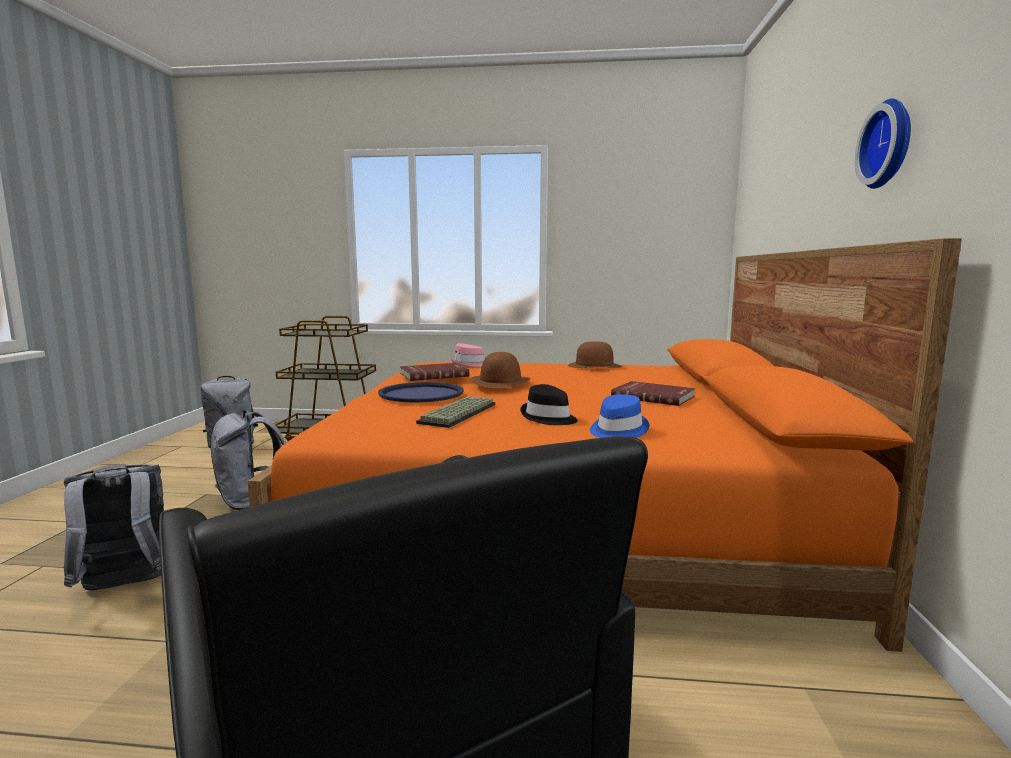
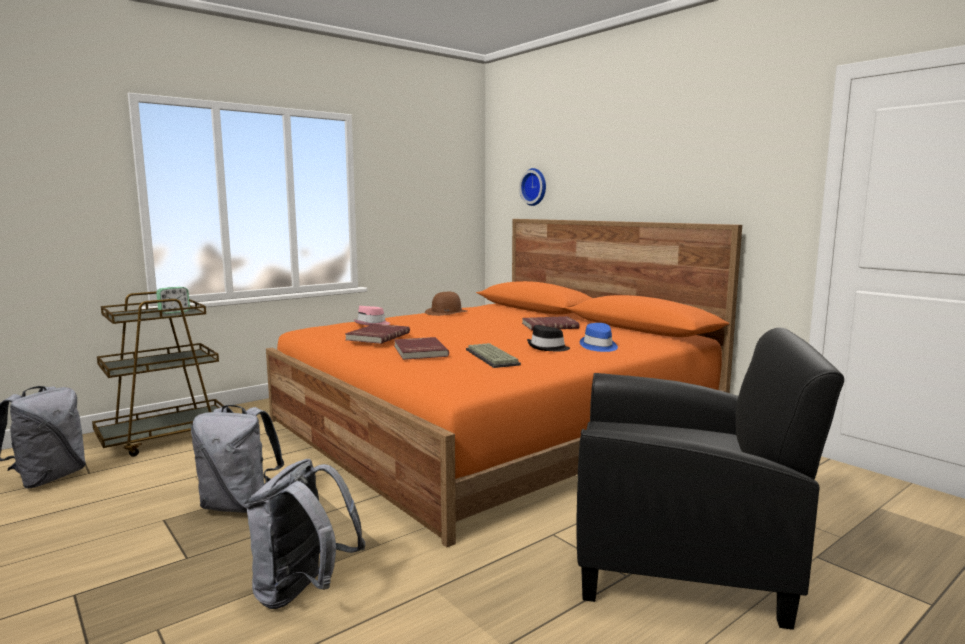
camera: 45 degrees left, 0 degrees up
(336, 333) = (174, 312): none -> alarm clock
(421, 394) = (419, 351): blue tray -> red book
(500, 381) = (441, 332): brown hat -> none
(890, 144) = (672, 167): wall clock -> wall clock (535, 187)

